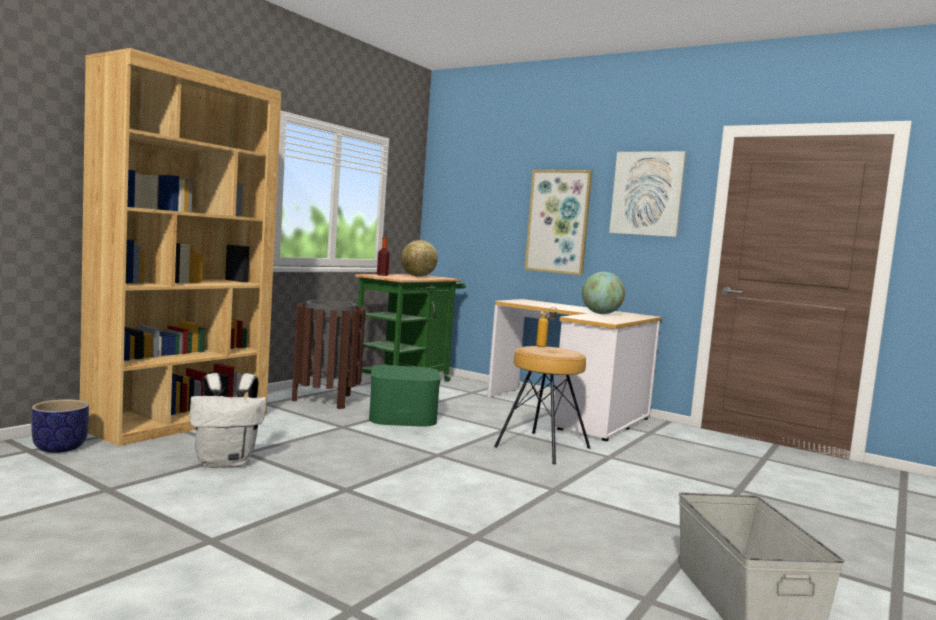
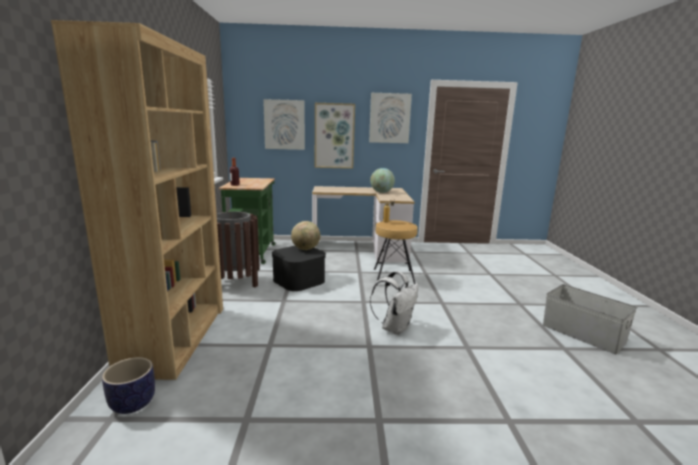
camera: 35 degrees left, 10 degrees up
(226, 462) = (274, 358): white backpack -> white backpack (395, 328)
(403, 416) = (299, 280): green storage box -> black storage box
(418, 276) = (251, 181): globe -> globe (306, 249)
(491, 203) = (284, 124): none -> picture

